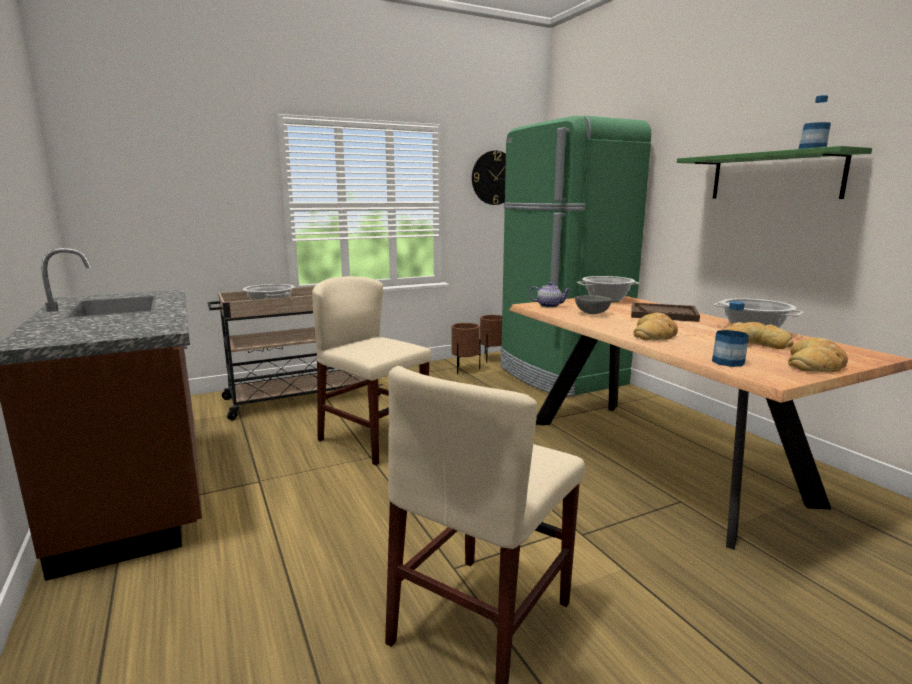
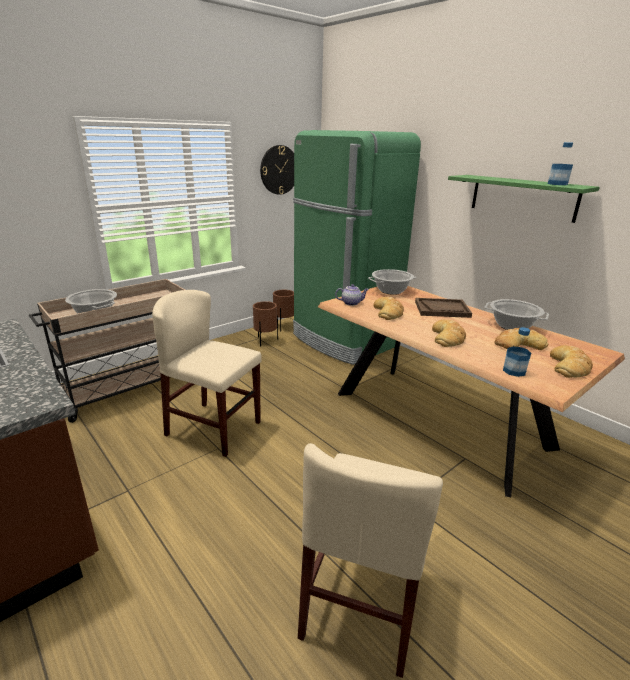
camera: 15 degrees left, 10 degrees up
(591, 313) = (388, 312): grey bowl -> bread

